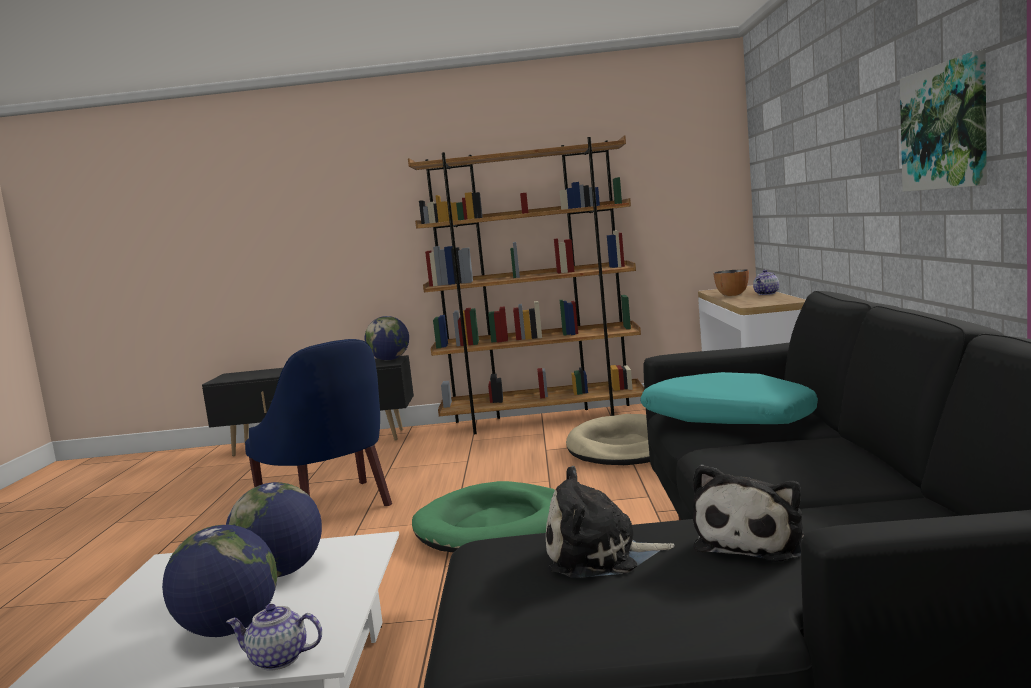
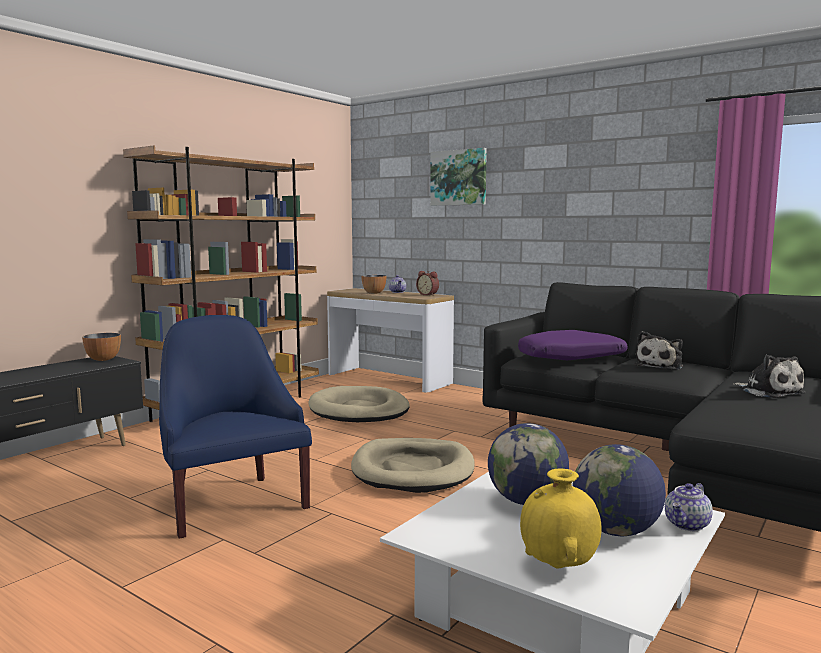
camera: 55 degrees left, 0 degrees up
(124, 629) = (558, 567): none -> yellow vase
(332, 507) = (232, 502): blue armchair -> blue armchair turned 120 degrees counterclockwise
(389, 359) = (103, 359): globe -> bowl
(496, 526) = (413, 470): green dog bed -> beige dog bed
(600, 556) = (756, 409): plush toy -> plush toy (660, 366)
(726, 419) = (571, 358): turquoise pillow -> purple pillow
(782, 299) = (428, 294): none -> alarm clock
(946, 127) = (620, 197): picture -> picture (459, 177)

